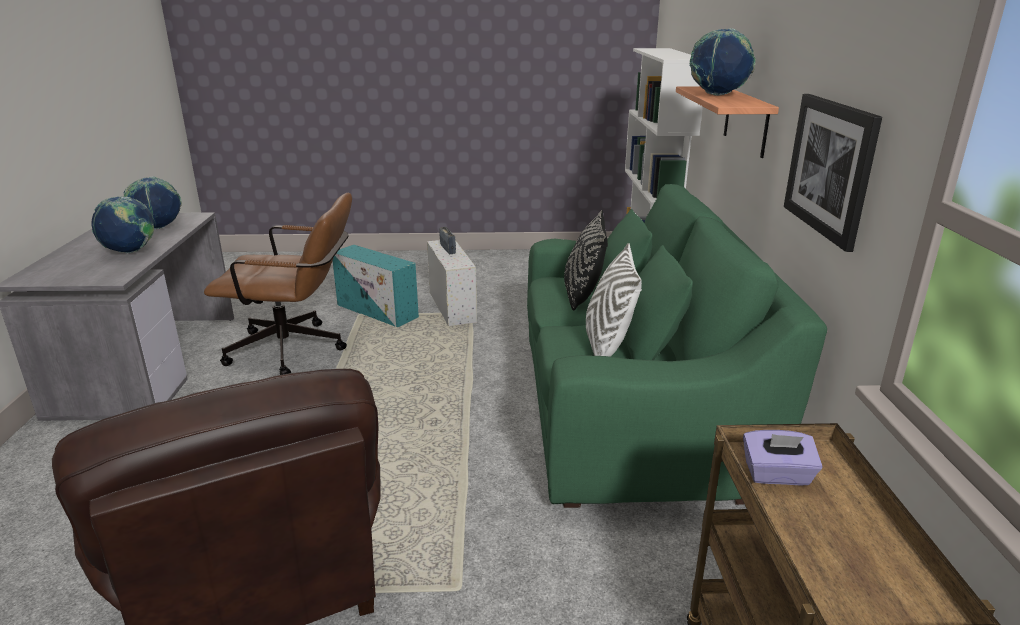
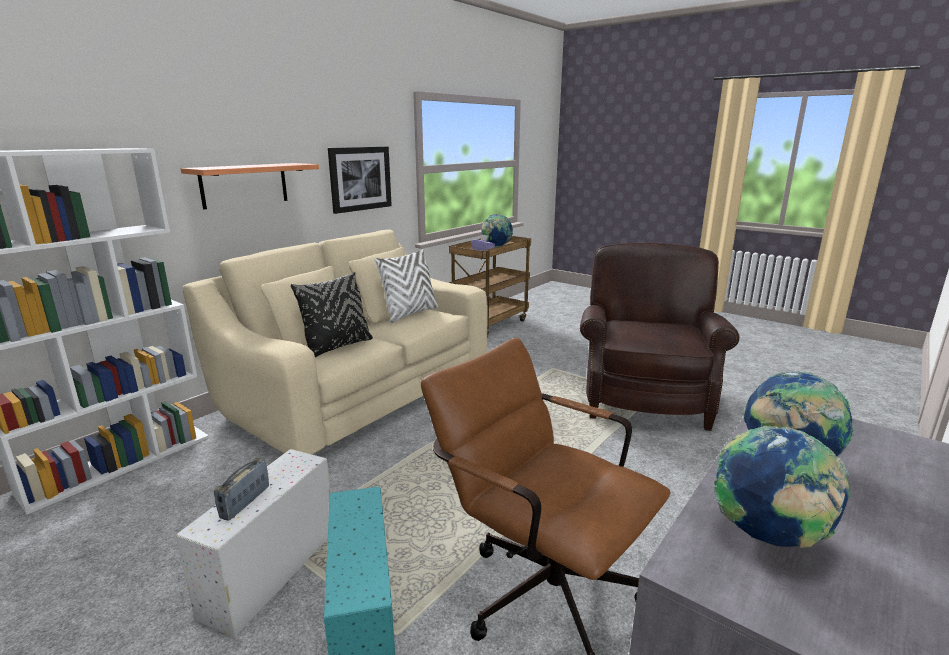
camera: 140 degrees left, 5 degrees down
(630, 407) = (359, 392): green sofa -> beige sofa
(717, 95) = (257, 165): globe -> globe (496, 247)

